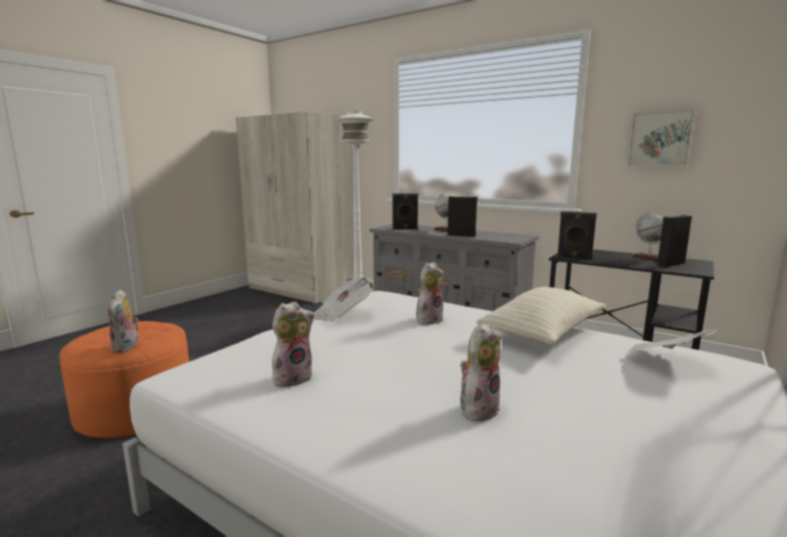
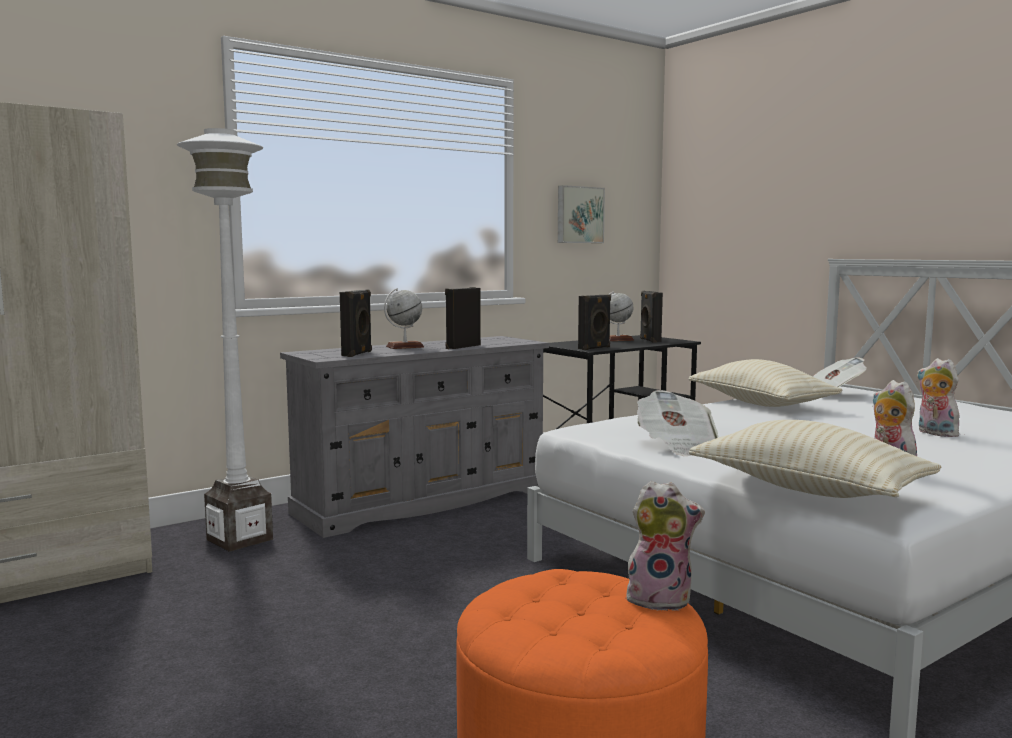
camera: 70 degrees left, 5 degrees down
(231, 351) = (808, 490): none -> beige pillow
(429, 319) = (716, 421): plush toy -> none

